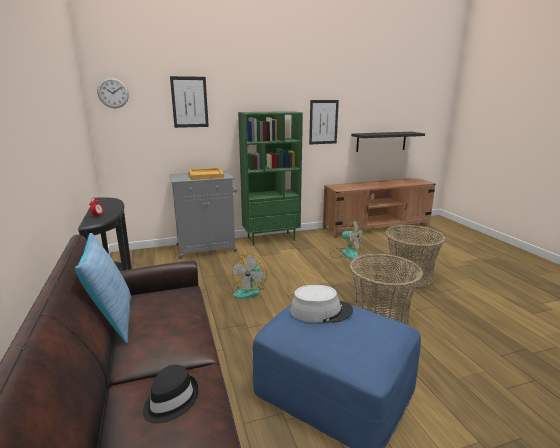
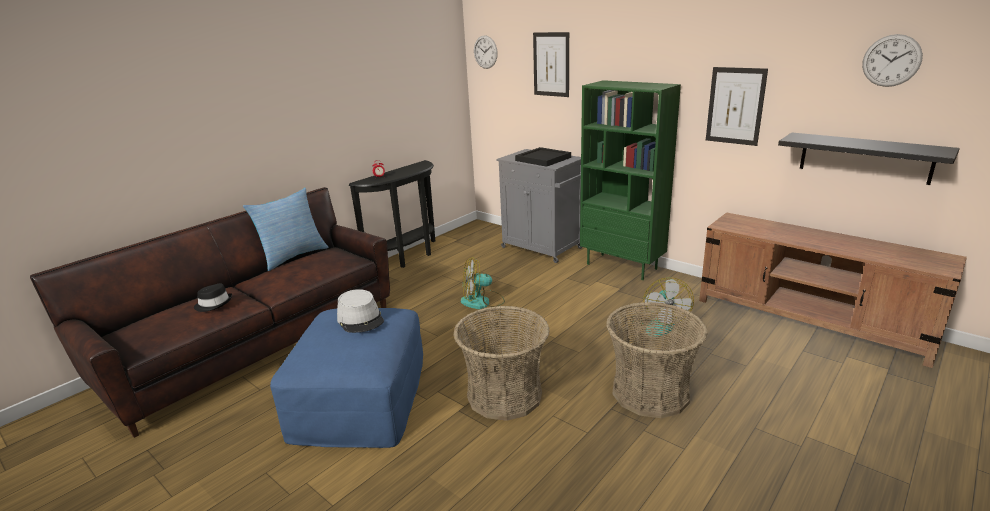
camera: 60 degrees right, 5 degrees up
(206, 175) = (543, 159): beige tray -> black tray
(387, 94) = (891, 60): none -> wall clock

